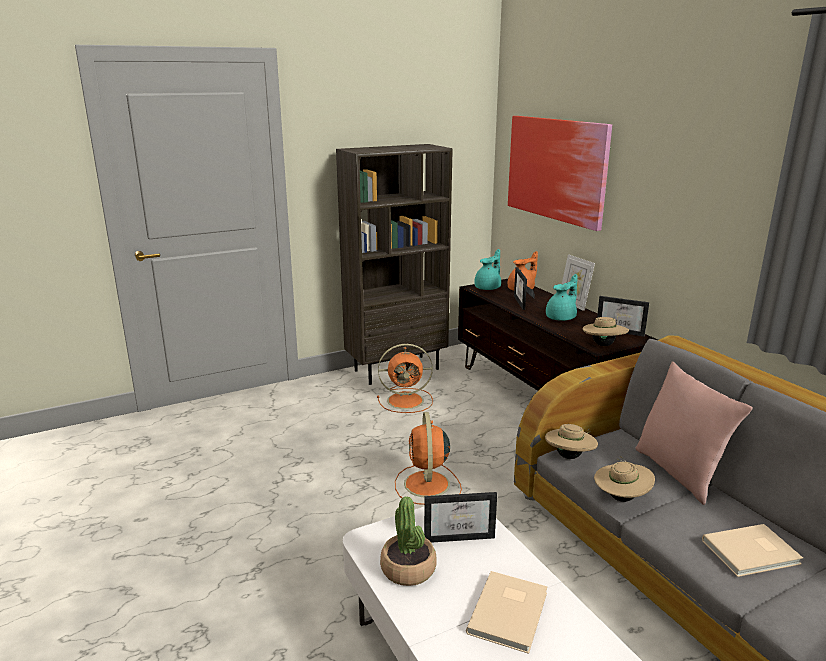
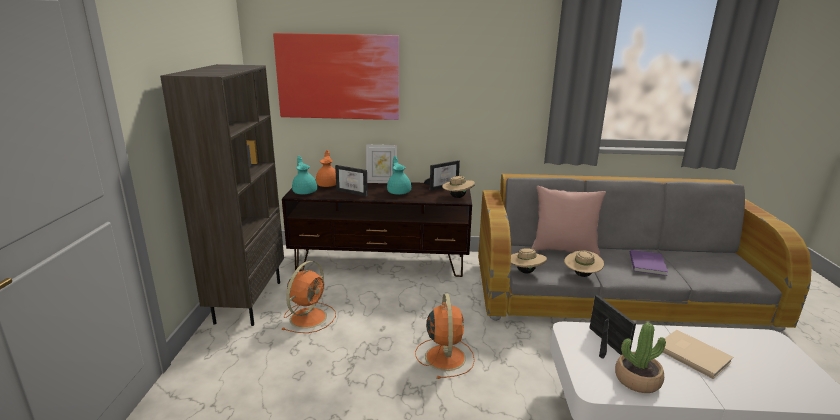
camera: 60 degrees left, 0 degrees up
(427, 485) = (445, 356): orange fan -> orange fan turned 120 degrees counterclockwise
(459, 534) = (602, 343): picture frame -> picture frame turned 45 degrees counterclockwise
(753, 553) = (648, 264): beige book -> purple book

